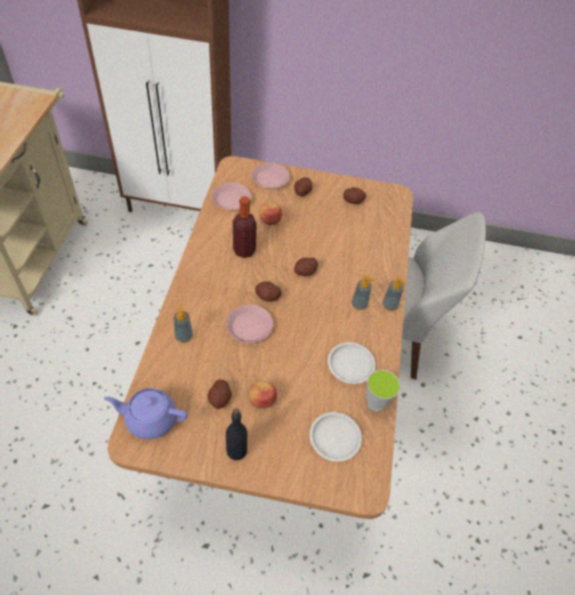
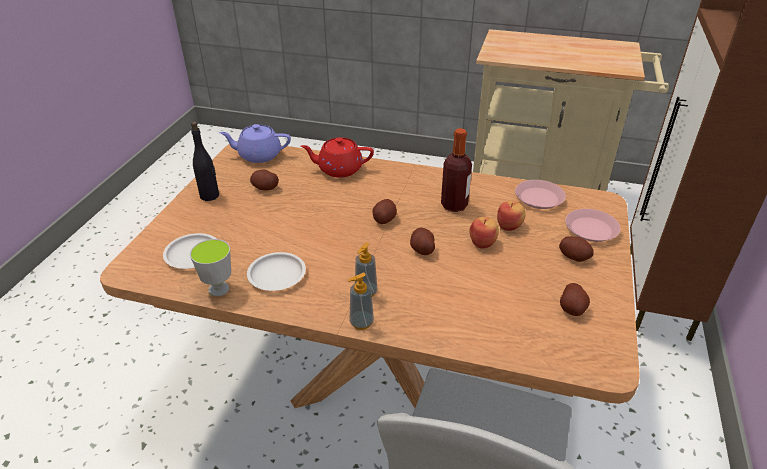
camera: 100 degrees right, 15 degrees down
(150, 419) = (258, 155): purple teapot -> purple teapot turned 105 degrees counterclockwise
(184, 336) = (339, 169): soap dispenser -> red teapot
(249, 326) = (344, 206): pink plate -> none
(262, 400) = (255, 211): apple -> apple (483, 242)

